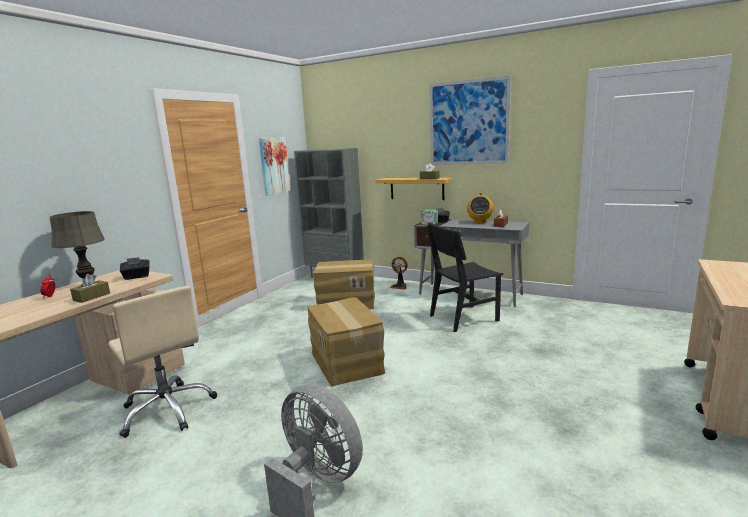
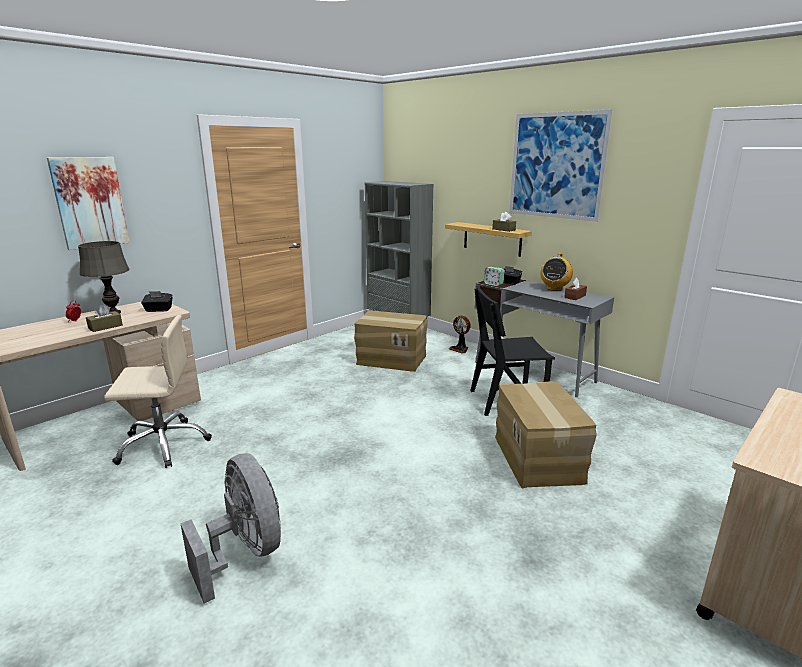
camera: 15 degrees right, 5 degrees up
(168, 409) = (163, 444): beige office chair -> beige office chair turned 75 degrees counterclockwise
(274, 165) = (339, 198): picture -> picture (90, 202)
(347, 362) = (350, 428): cardboard box -> cardboard box (539, 458)

